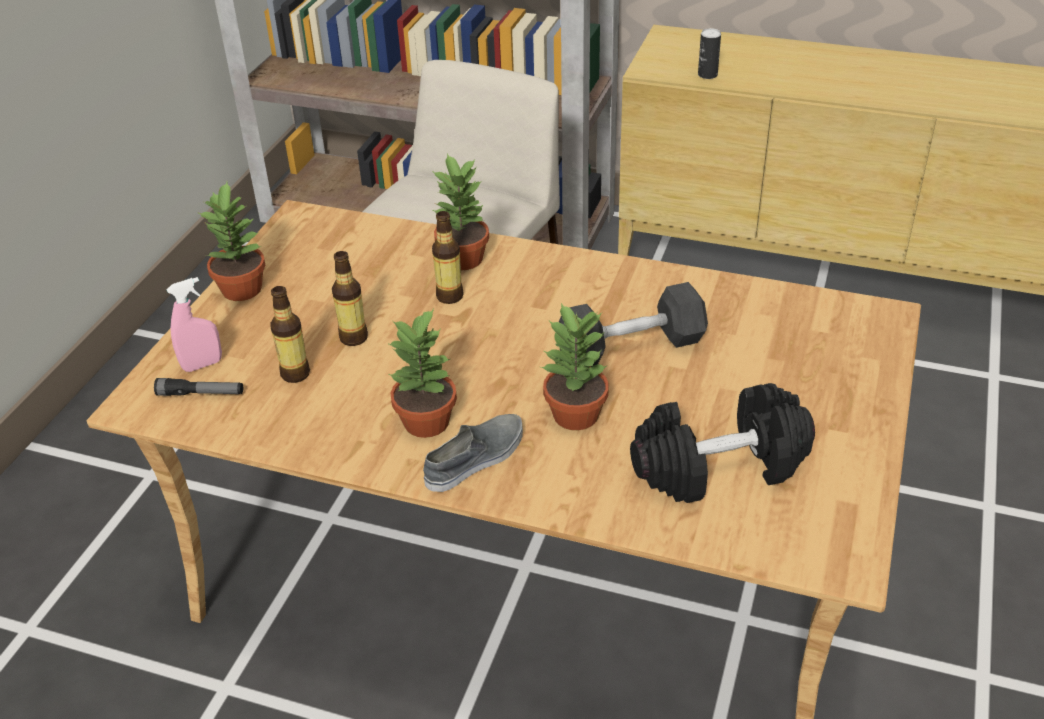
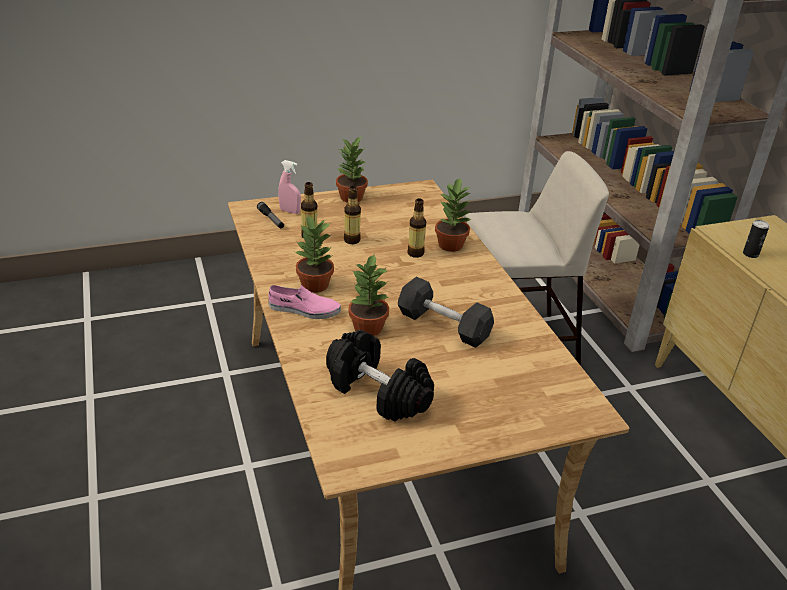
camera: 50 degrees right, 5 degrees down
(476, 458) = (304, 310): grey shoe -> pink shoe

